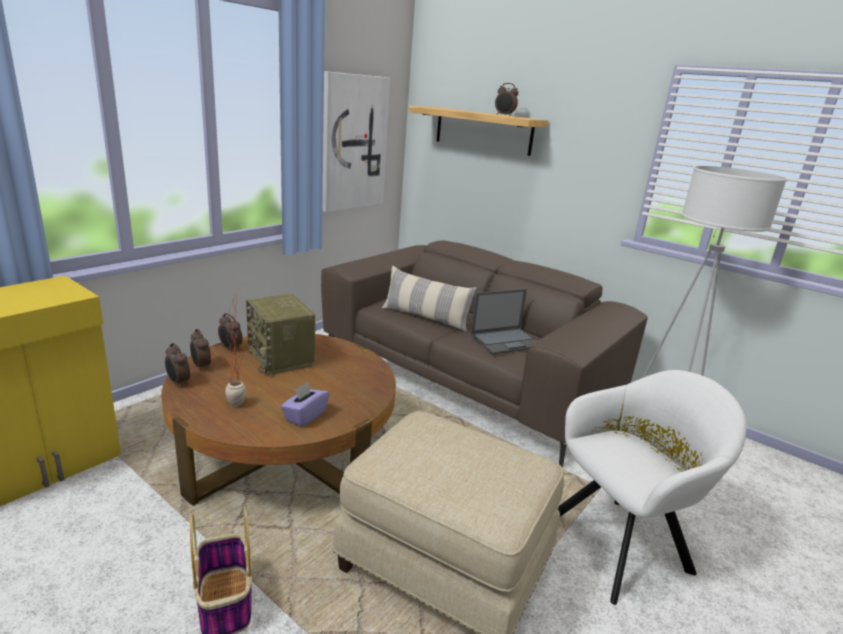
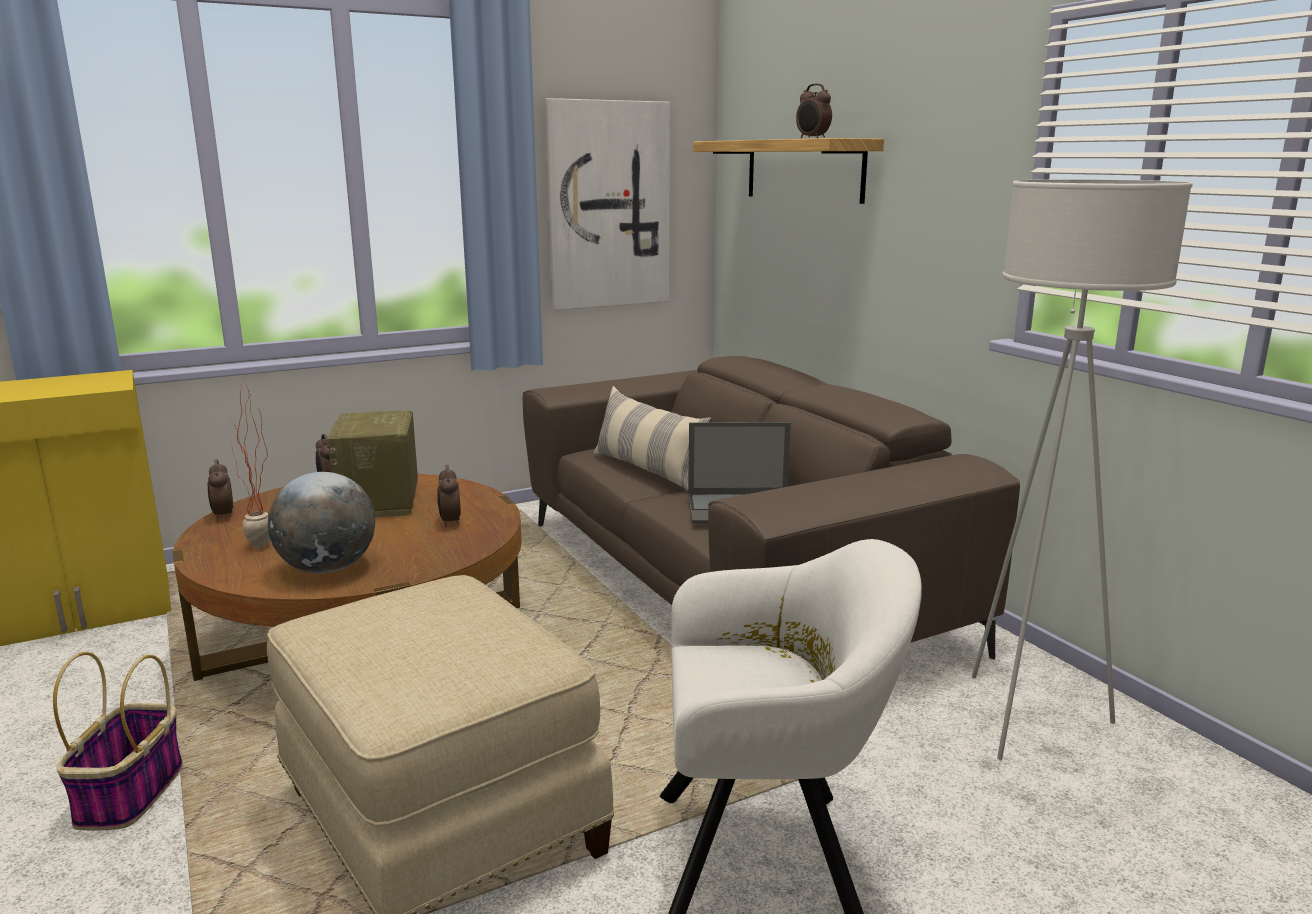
camera: 25 degrees right, 5 degrees down
(201, 366) = (269, 502): alarm clock -> alarm clock (450, 522)
(305, 416) = (327, 569): purple tissue box -> globe

